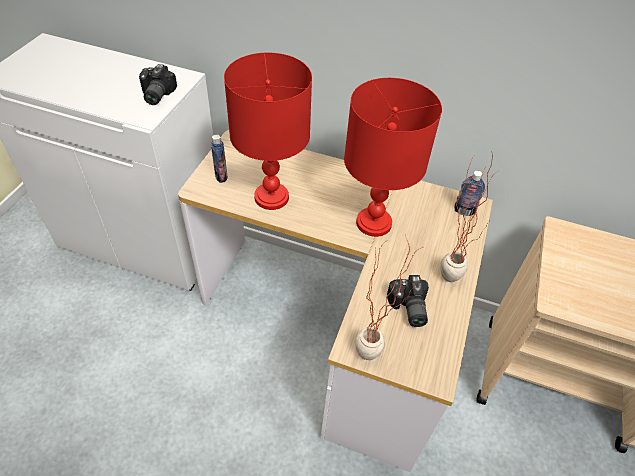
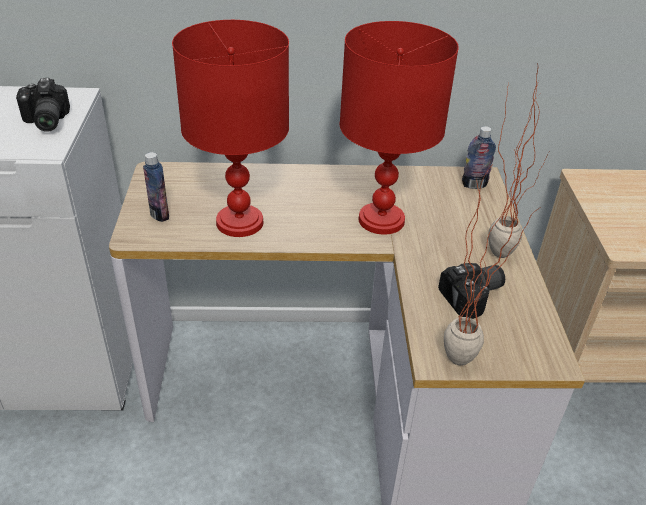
camera: 20 degrees left, 10 degrees down
(407, 308) = (474, 298): camera -> camera turned 90 degrees counterclockwise

